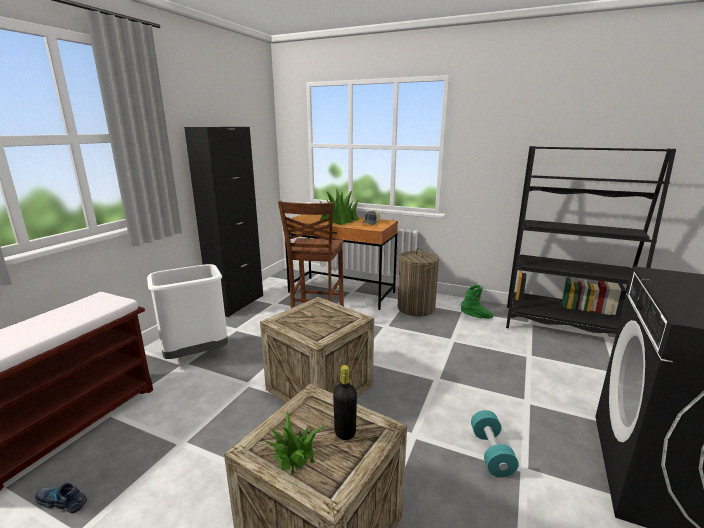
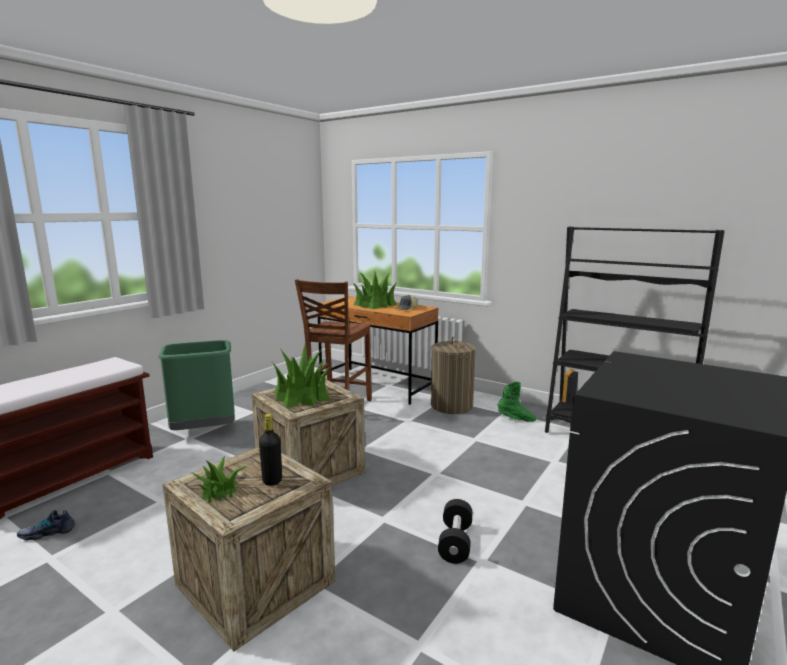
camera: 10 degrees right, 5 degrees down
(63, 501) = (47, 532): shoe -> shoe turned 45 degrees counterclockwise
(196, 354) = (204, 430): white trash can -> green trash can
(237, 304) = (263, 389): black cabinet -> none
(313, 320) = (302, 396): none -> potted plant
(491, 453) = (455, 542): turquoise dumbbell -> black dumbbell

